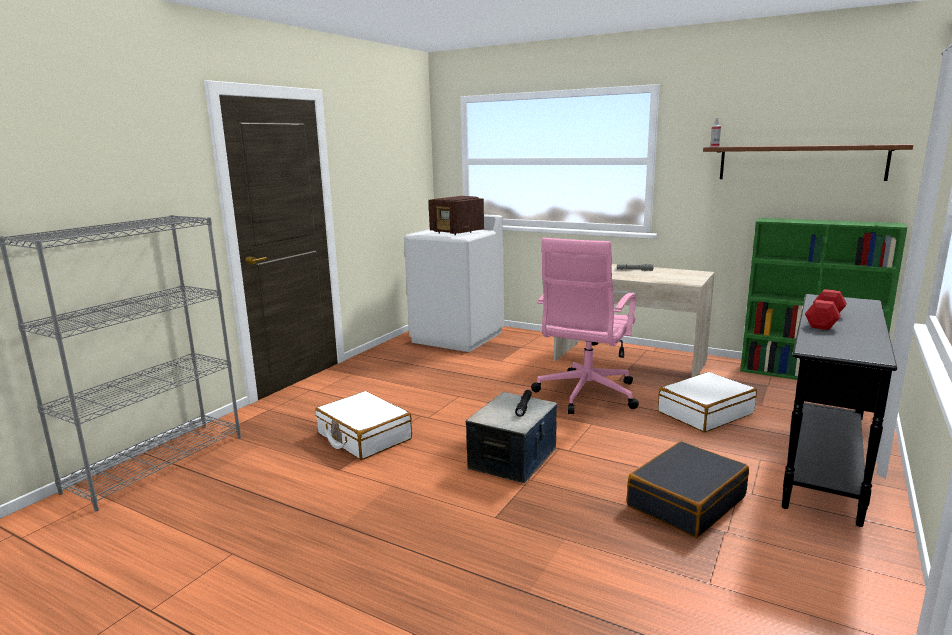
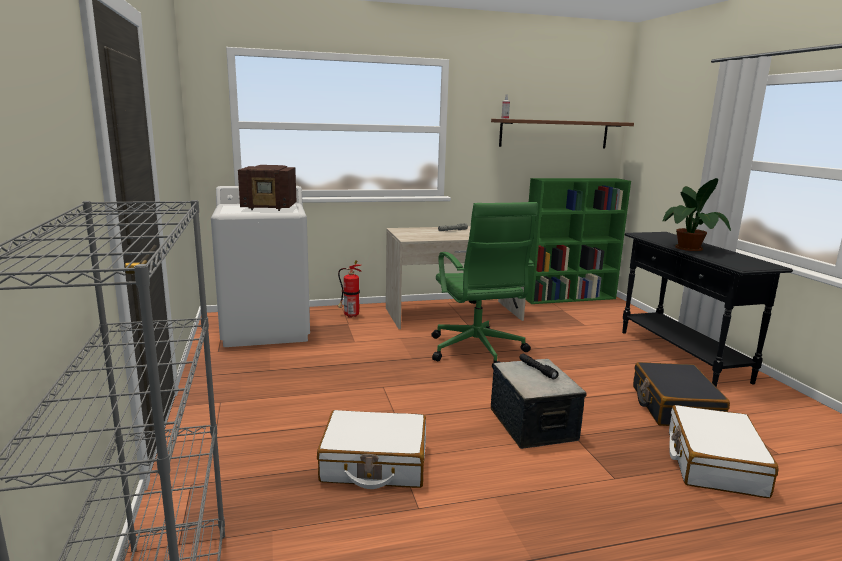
camera: 45 degrees left, 0 degrees up
(535, 341) = (349, 316): none -> fire extinguisher
(585, 395) = (477, 351): pink office chair -> green office chair
(705, 413) = (569, 340): white suitcase -> white suitcase (713, 463)
(824, 321) = (689, 248): red dumbbell -> potted plant

